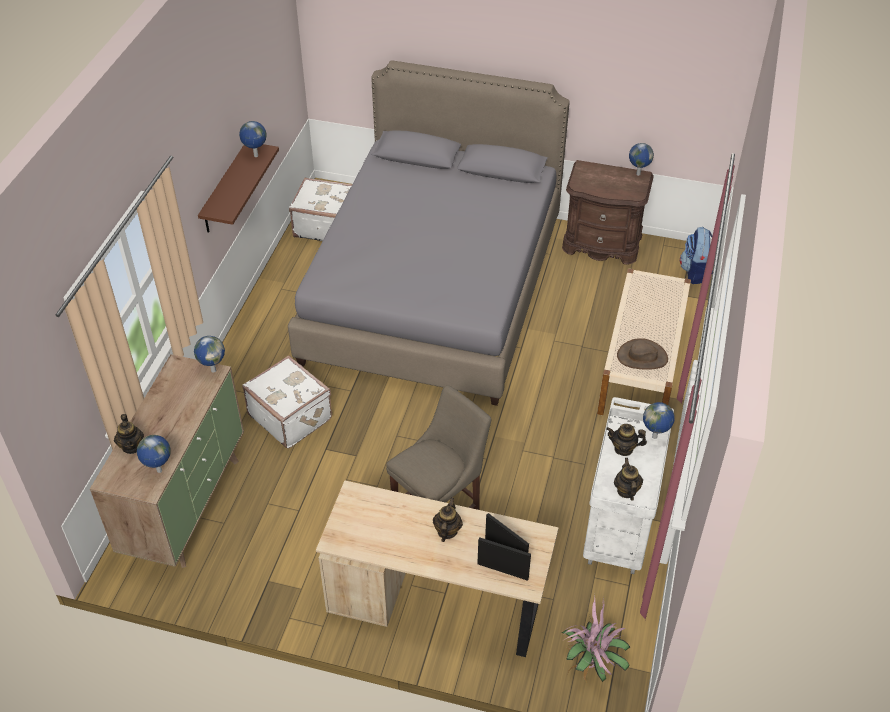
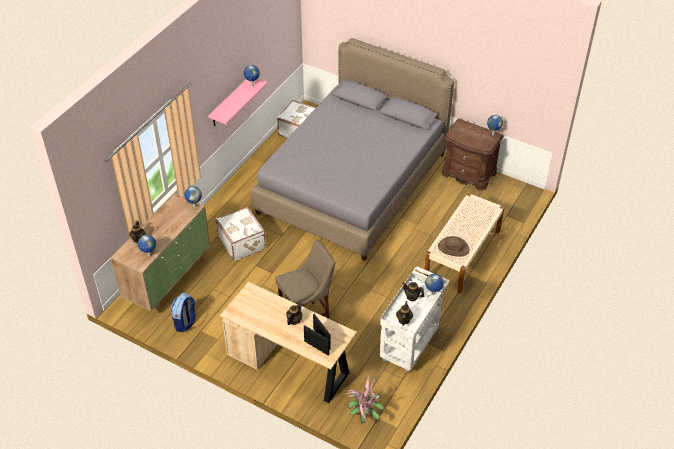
camera: 15 degrees right, 0 degrees up
(224, 189) = (230, 102): brown shelf -> pink shelf
(695, 272) = (521, 203): backpack -> backpack (185, 322)

